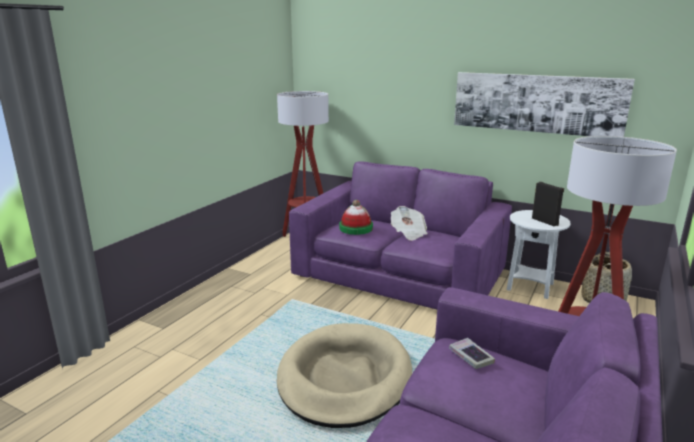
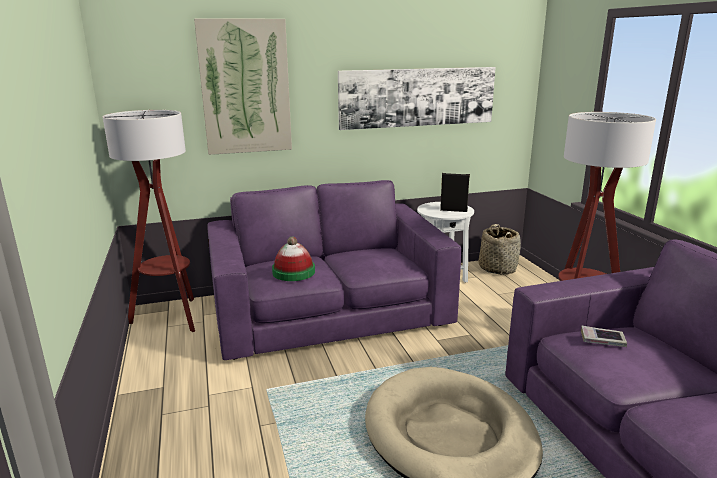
camera: 45 degrees left, 0 degrees up
(384, 81) = (245, 87): none -> picture
(408, 233) = (351, 258): newspaper -> none

